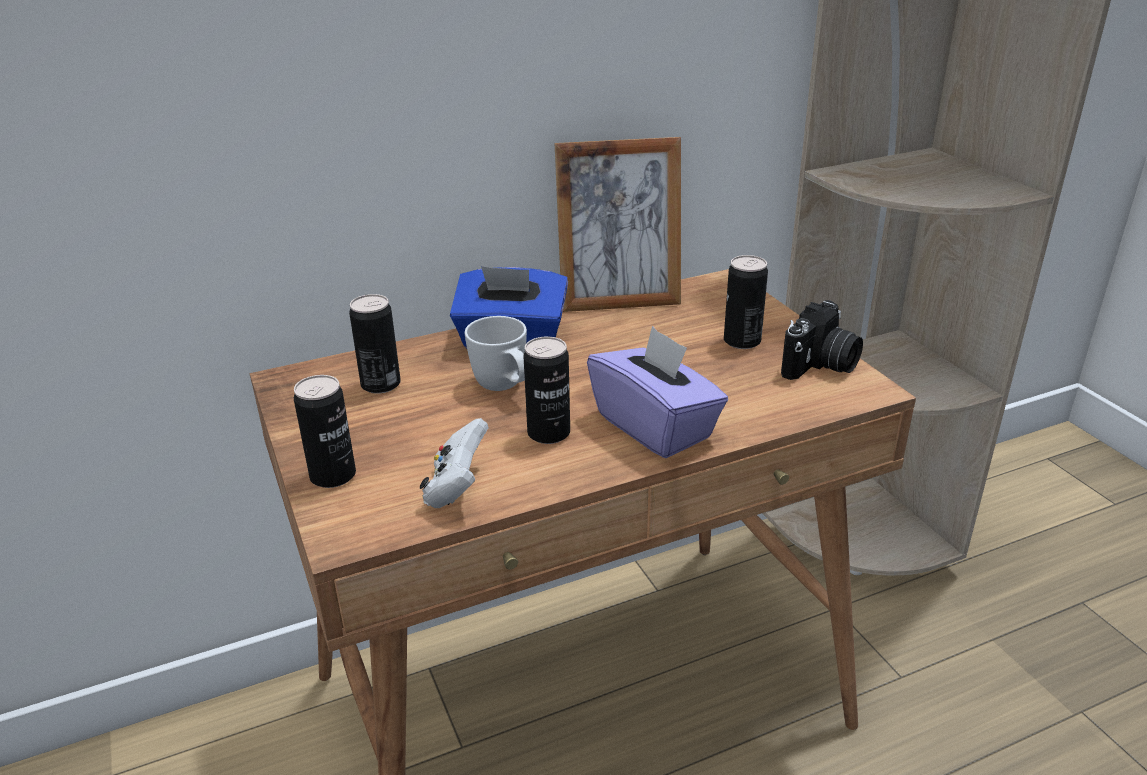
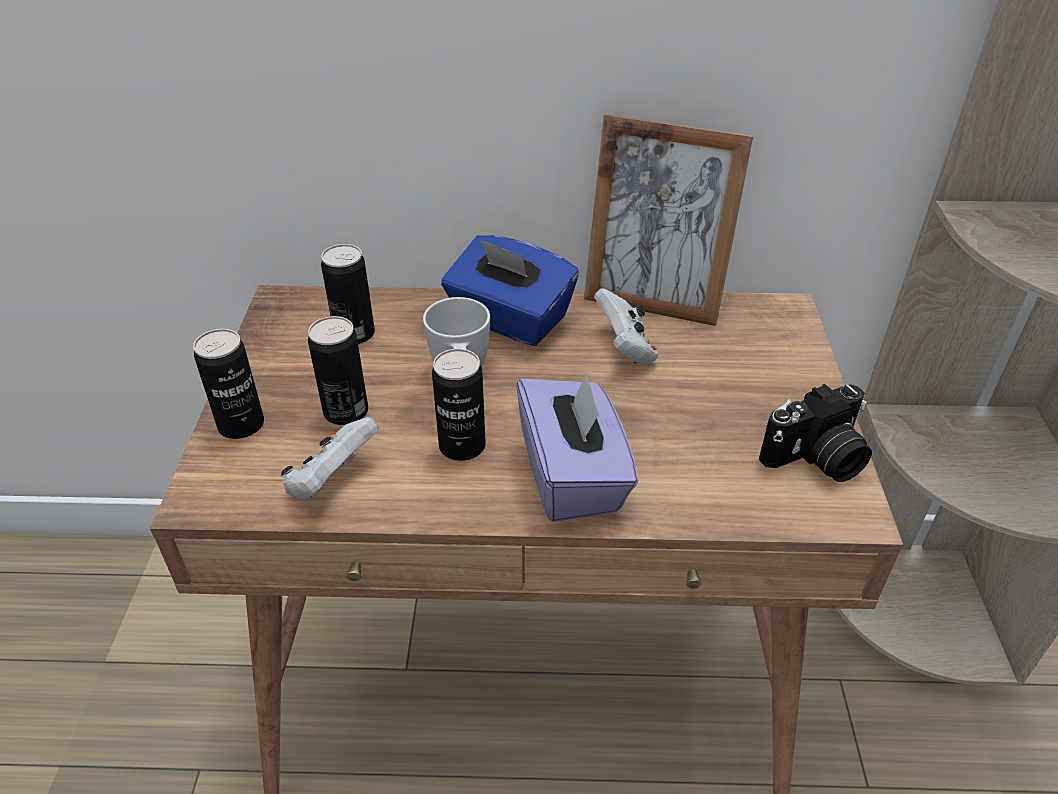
camera: 25 degrees right, 10 degrees up
(624, 336) = (625, 349): none -> white game controller
(742, 341) = (748, 396): can -> can (346, 411)

